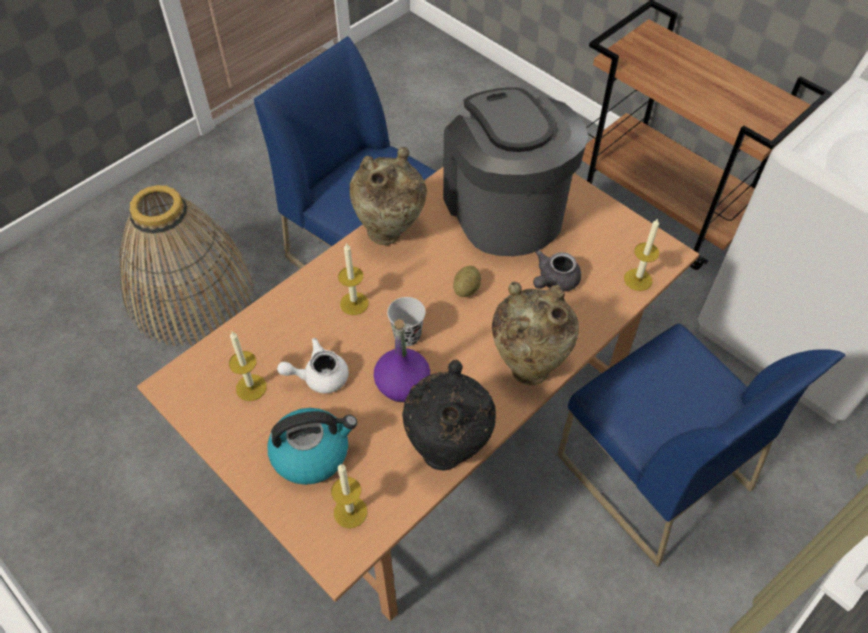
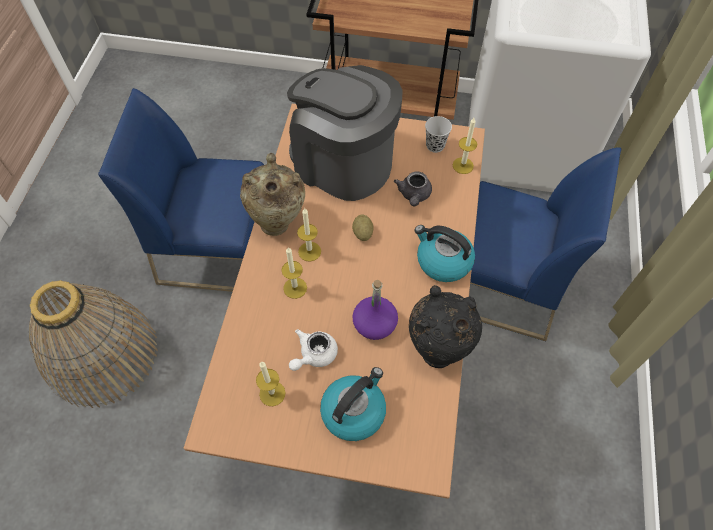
camera: 35 degrees left, 5 degrees up
(350, 512) = (412, 433): candle -> candle (309, 251)
(407, 336) = (350, 289): black cup -> black cup (435, 146)
(528, 365) = (442, 261): beige vase -> kettle

